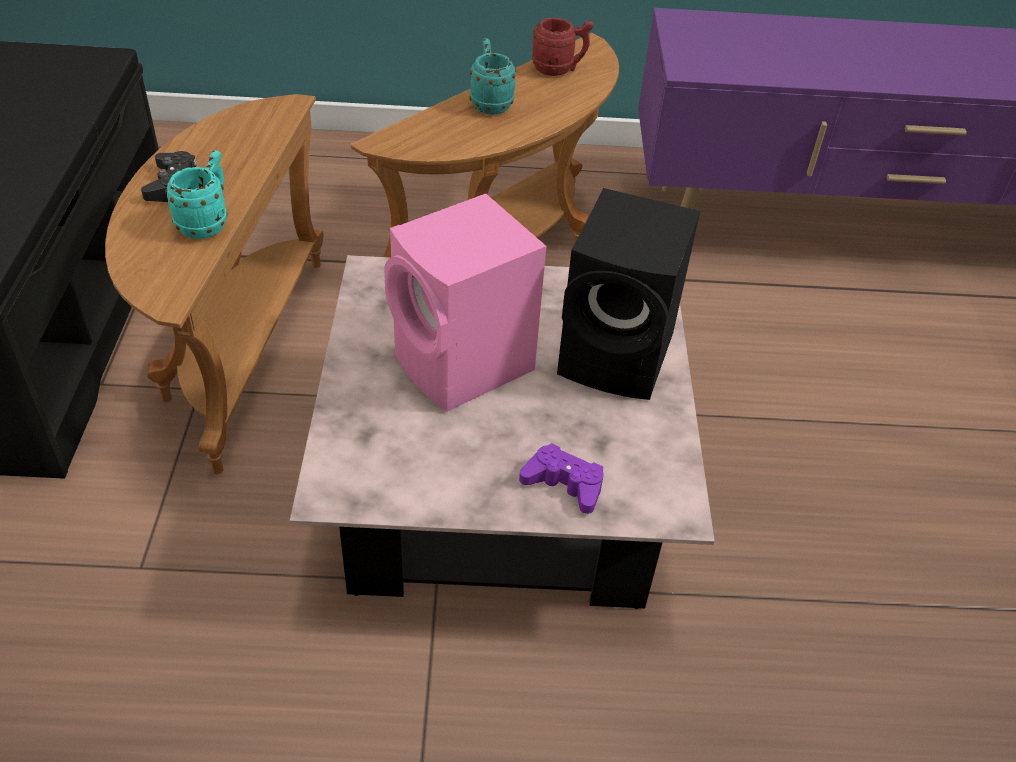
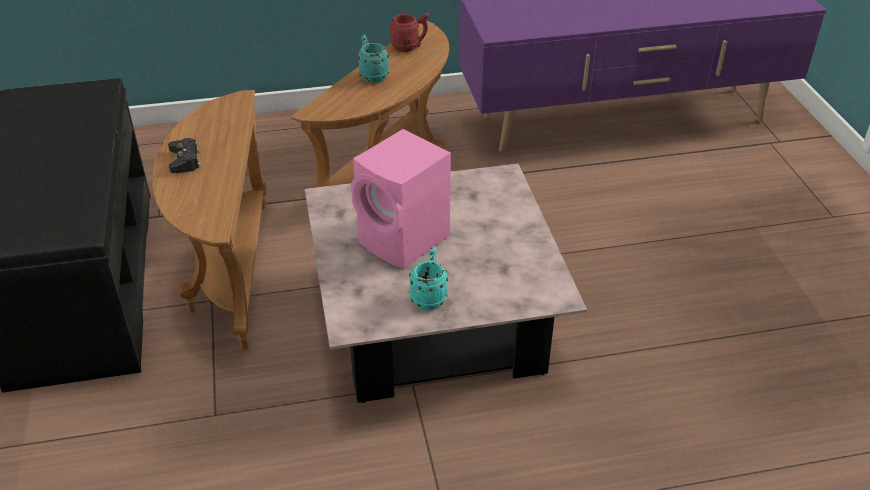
camera: 10 degrees left, 5 degrees down
(207, 222) = (218, 180): turquoise mug -> turquoise mug (429, 296)
(564, 484) = (489, 295): purple game controller -> none
(620, 356) = (499, 218): black speaker -> none

